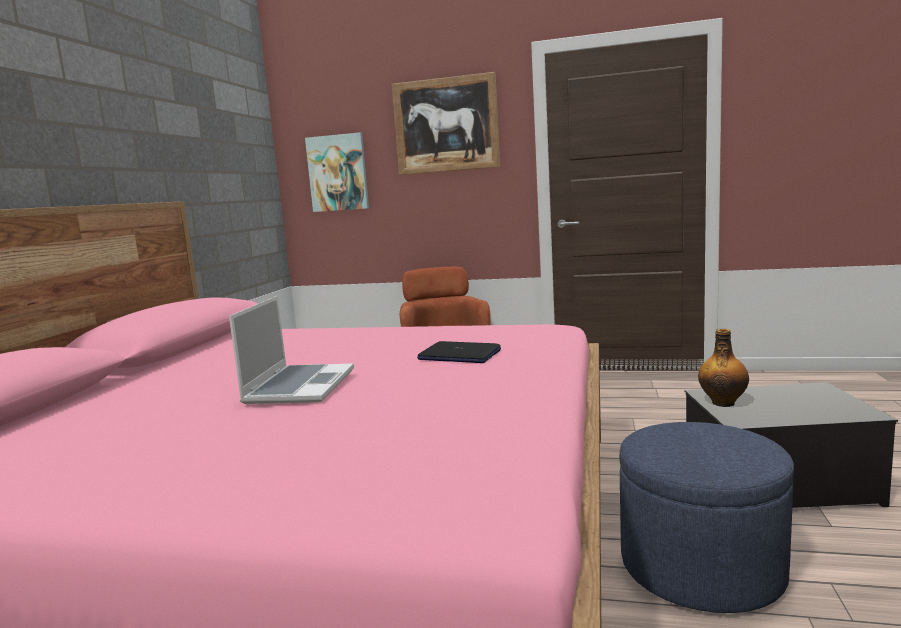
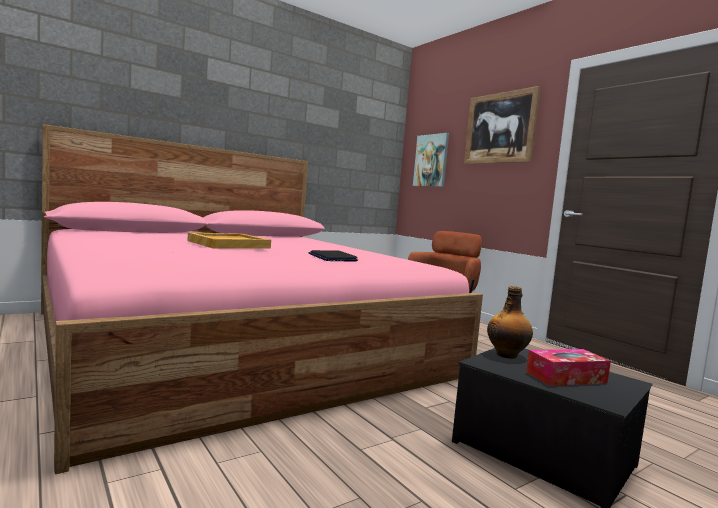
camera: 40 degrees right, 5 degrees down
(299, 386) = (229, 244): laptop -> beige tray
(701, 566) = (365, 445): blue ottoman -> none
(799, 404) = (566, 377): none -> tissue box

